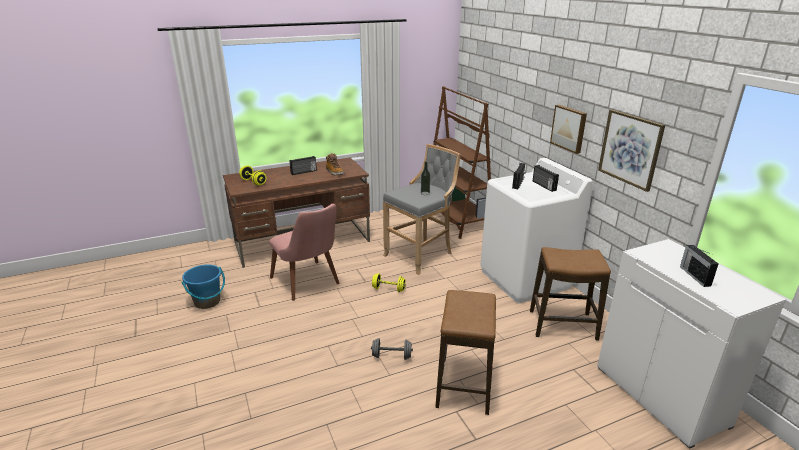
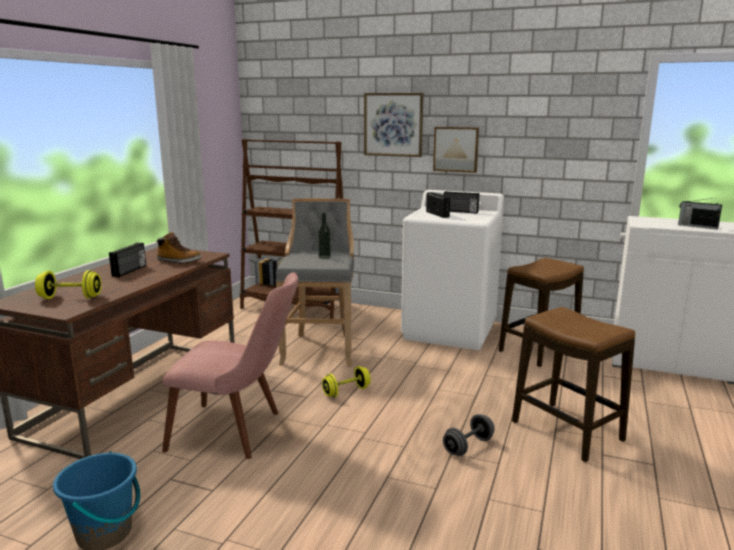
camera: 45 degrees left, 10 degrees down
(630, 149) = (544, 150): picture -> picture (393, 124)

